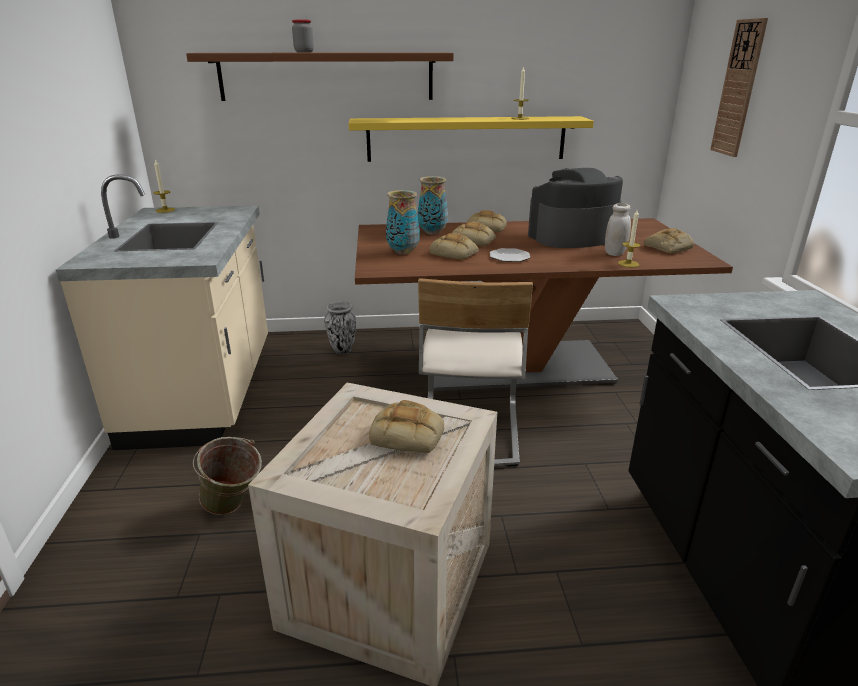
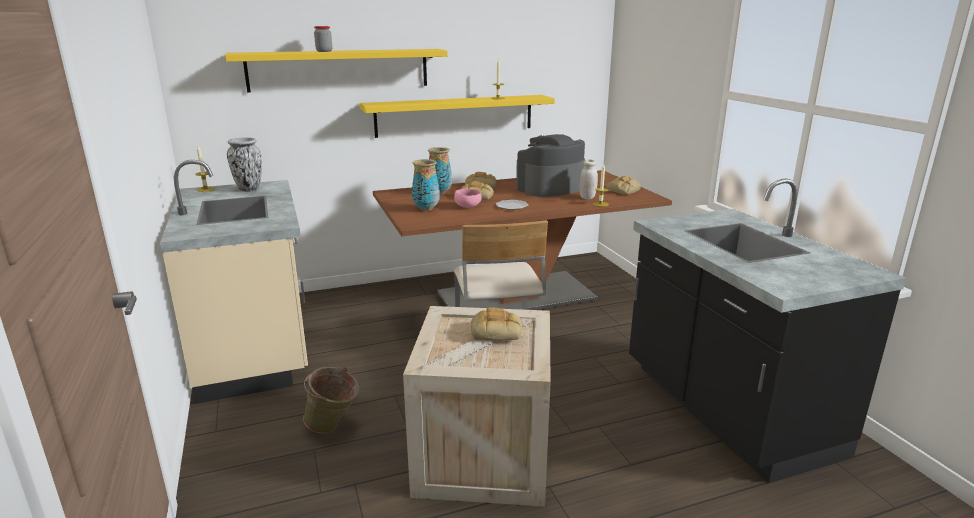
camera: 15 degrees left, 5 degrees down
(326, 76) = (339, 69): brown shelf -> yellow shelf
(342, 350) = (364, 301): vase -> vase (248, 189)
(455, 253) = (468, 206): bread -> pink bowl
(738, 89) = (657, 74): wall clock -> none

